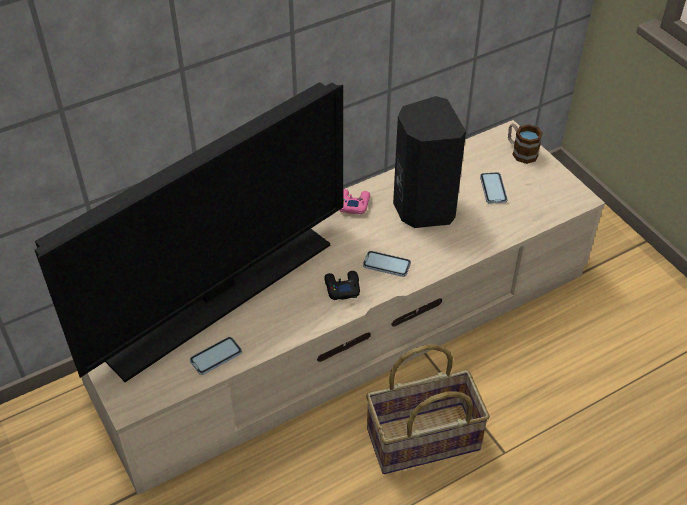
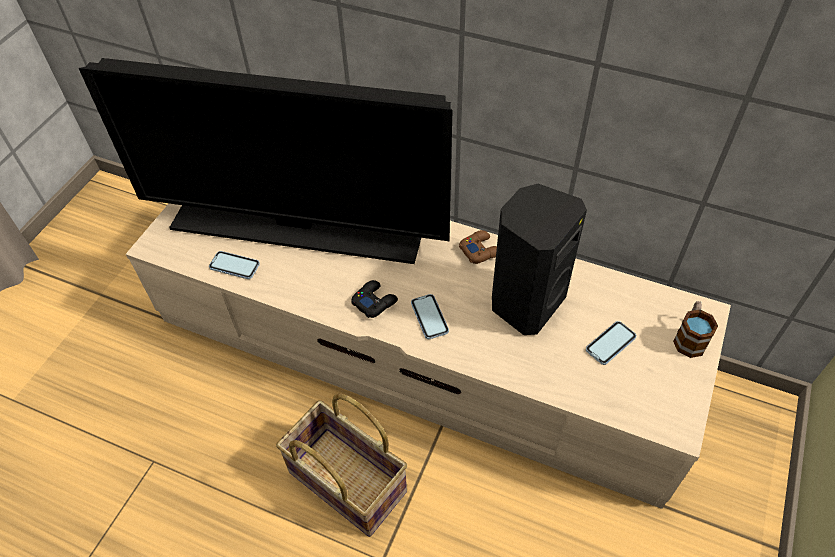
camera: 55 degrees right, 5 degrees up
(353, 204) = (480, 250): pink game controller -> brown game controller

